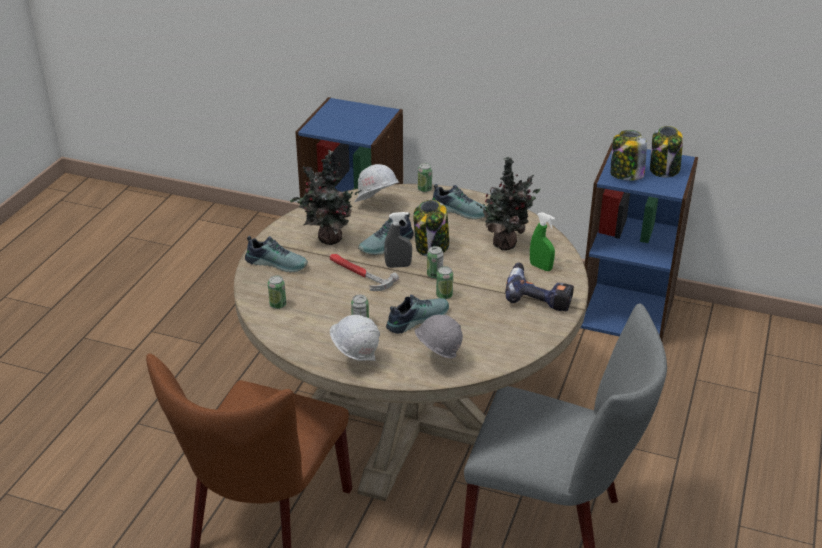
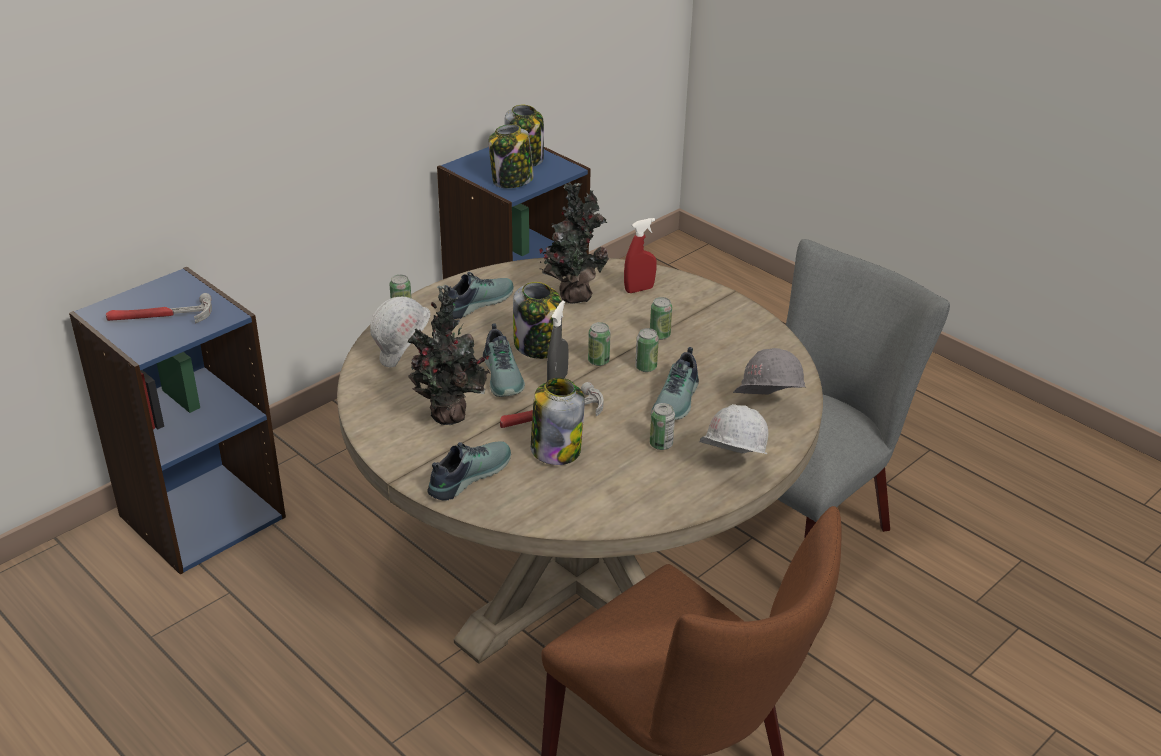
camera: 65 degrees left, 0 degrees up
(278, 305) = (569, 500): can -> can (659, 335)
(325, 286) = (556, 449): none -> jar
(346, 120) = (160, 317): none -> hammer
(416, 319) = (678, 400): shoe -> shoe turned 150 degrees counterclockwise
(539, 295) = (691, 307): power drill -> none
(540, 267) = (639, 289): green spray bottle -> red spray bottle

